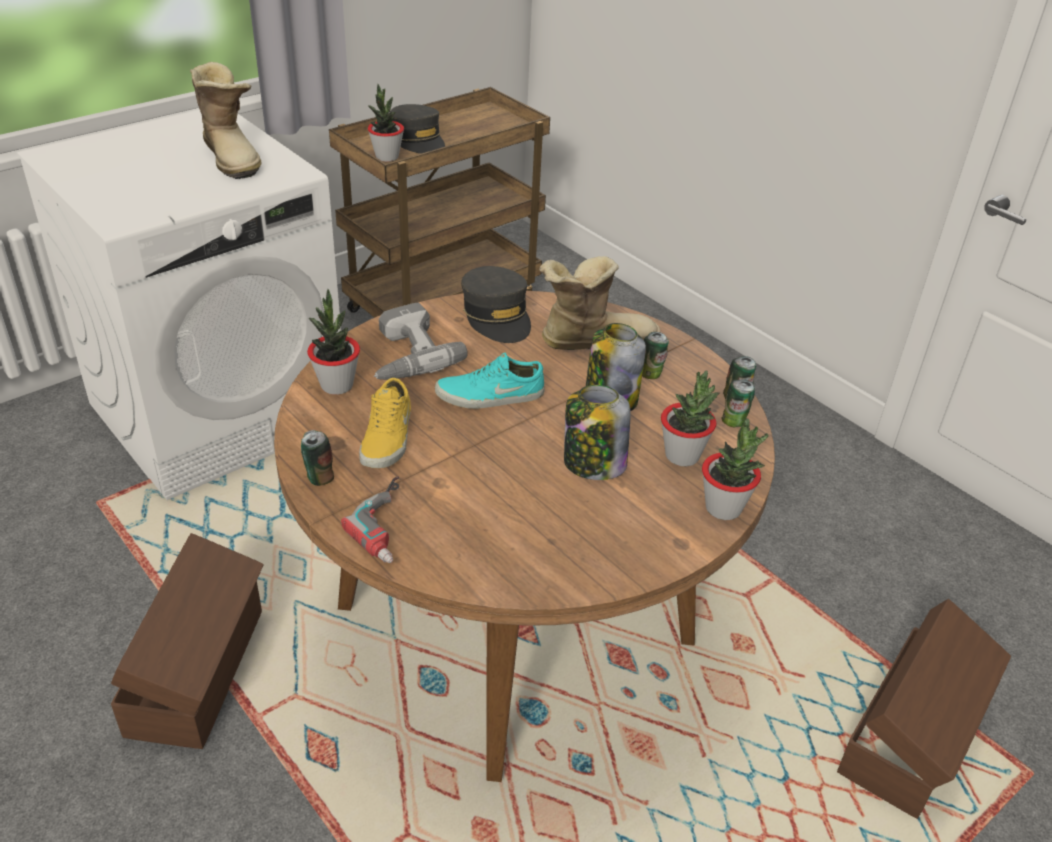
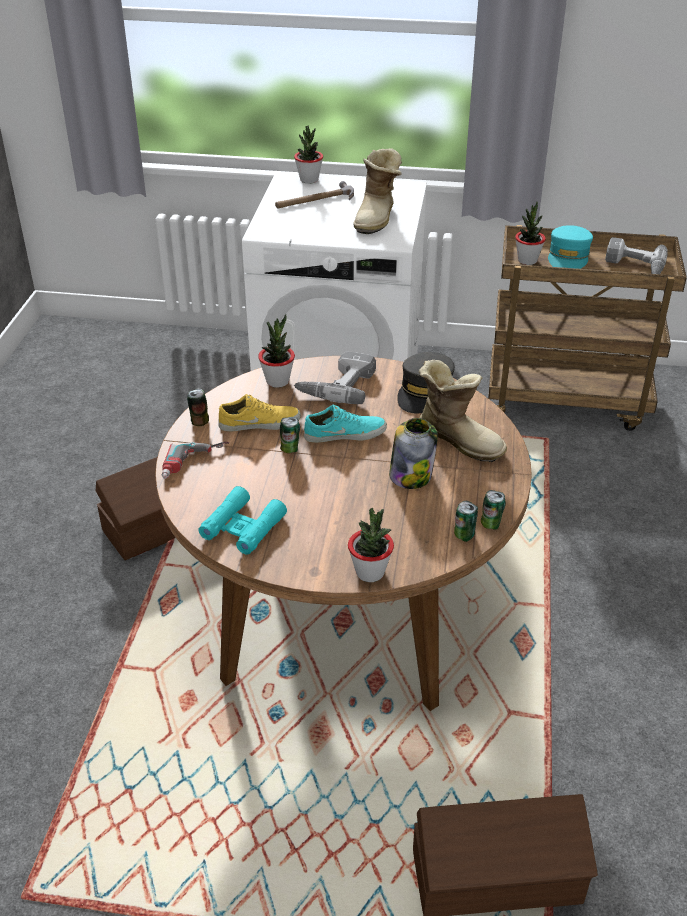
camera: 50 degrees right, 0 degrees up
(125, 165) = (315, 200): none -> hammer
(388, 438) = (259, 422): yellow shoe -> yellow shoe turned 150 degrees counterclockwise
(418, 140) = (568, 257): grey cap -> turquoise cap
(483, 126) = (634, 266): none -> power drill
(490, 396) = (345, 433): turquoise shoe -> turquoise shoe turned 135 degrees clockwise
(550, 552) = (243, 527): none -> turquoise binoculars
(593, 464) = (339, 502): jar -> none
(651, 374) = (461, 477): can -> can (290, 449)
(682, 456) = (397, 531): potted plant -> potted plant (309, 180)

